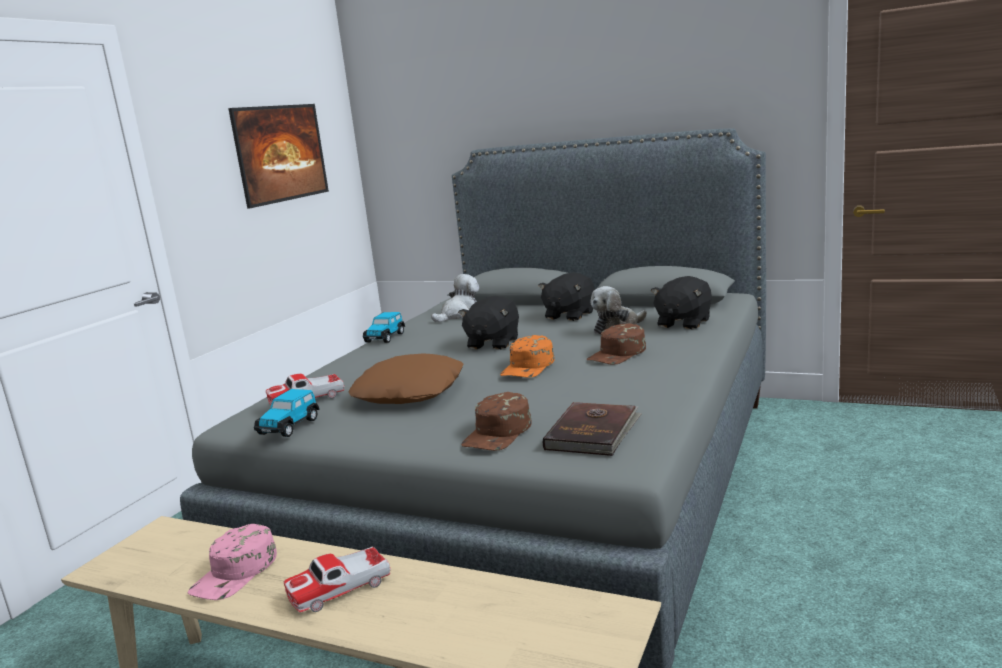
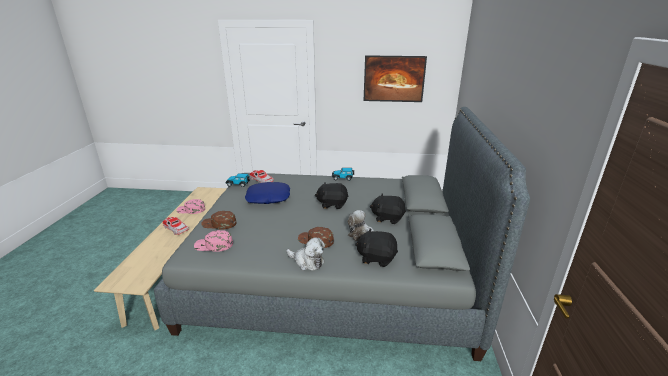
camera: 70 degrees right, 10 degrees up
(410, 391) = (268, 198): brown pillow -> blue pillow
(460, 315) = (382, 188): plush toy -> plush toy (307, 261)
(528, 367) = (296, 218): orange cap -> none
(594, 432) = (213, 245): brown book -> pink cap

